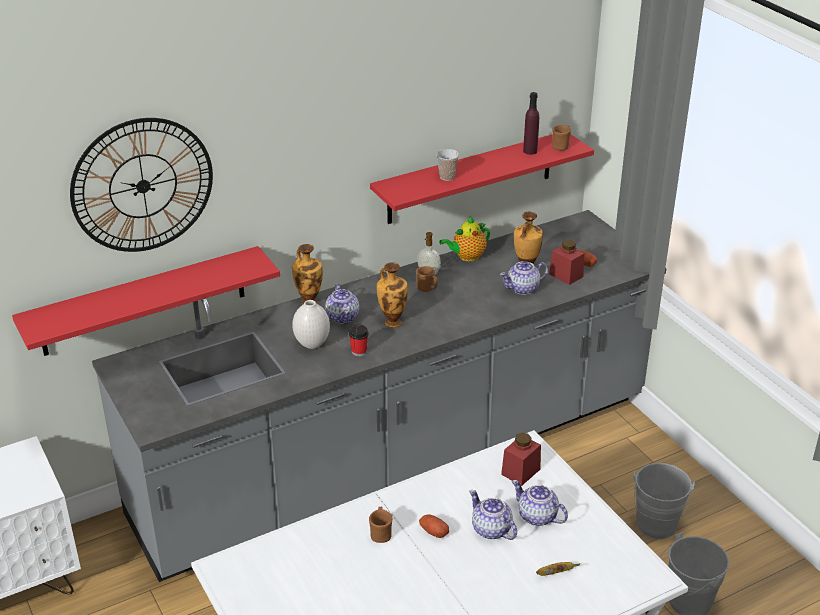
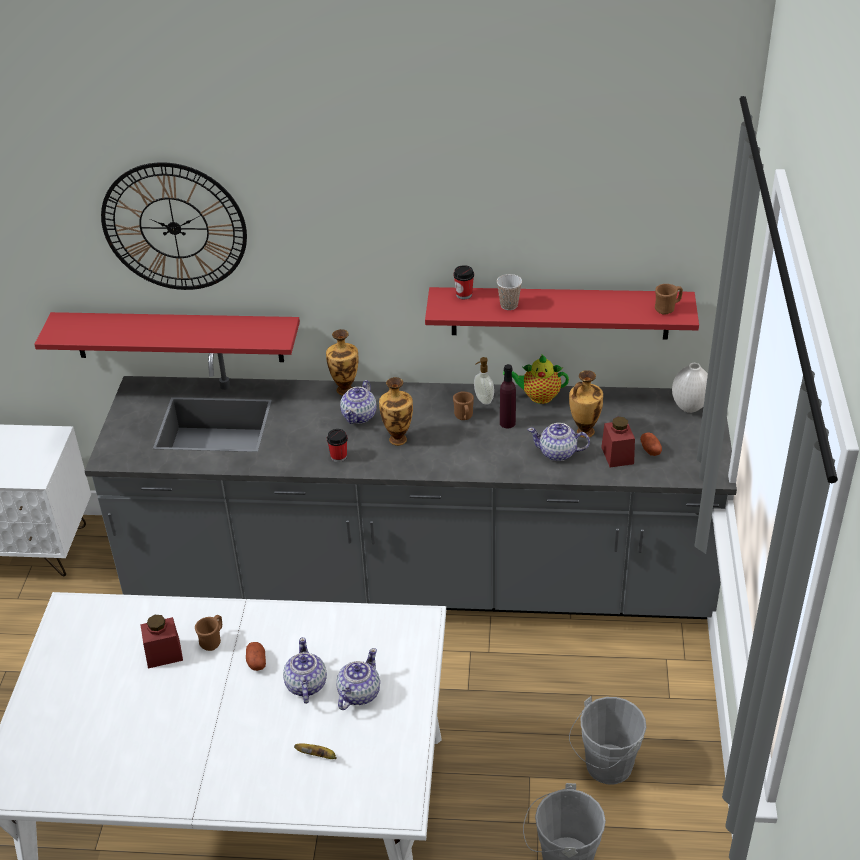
camera: 35 degrees right, 5 degrees up
(311, 344) = (306, 432): white vase -> white vase (688, 407)
(404, 180) = (464, 294): none -> cup
(520, 472) = (388, 642): red jar -> red jar (164, 654)
(530, 151) = (626, 303): purple bottle -> purple bottle (507, 423)
(537, 517) = (358, 693): teapot -> teapot turned 45 degrees clockwise

